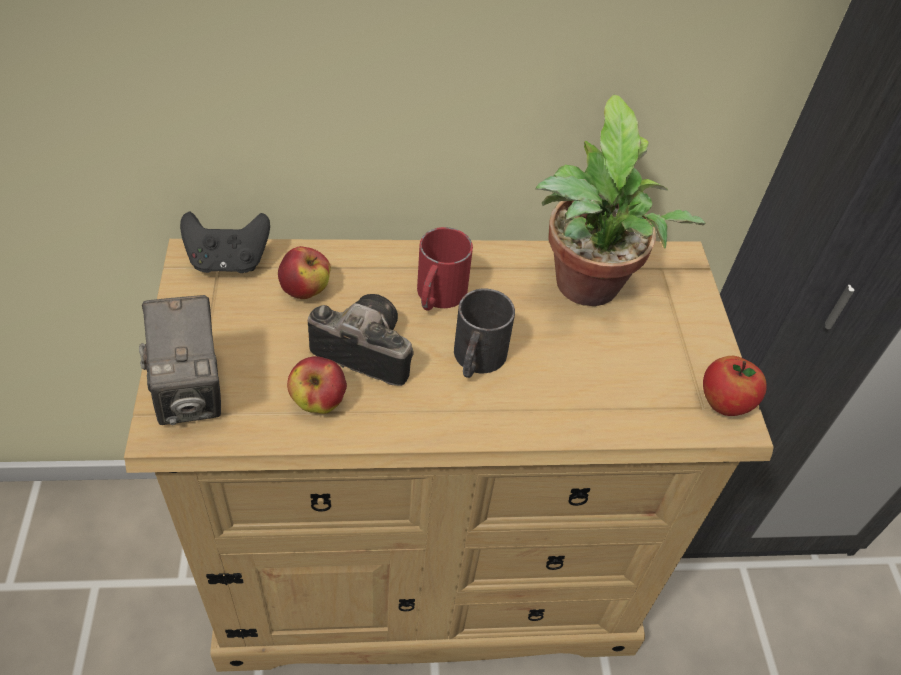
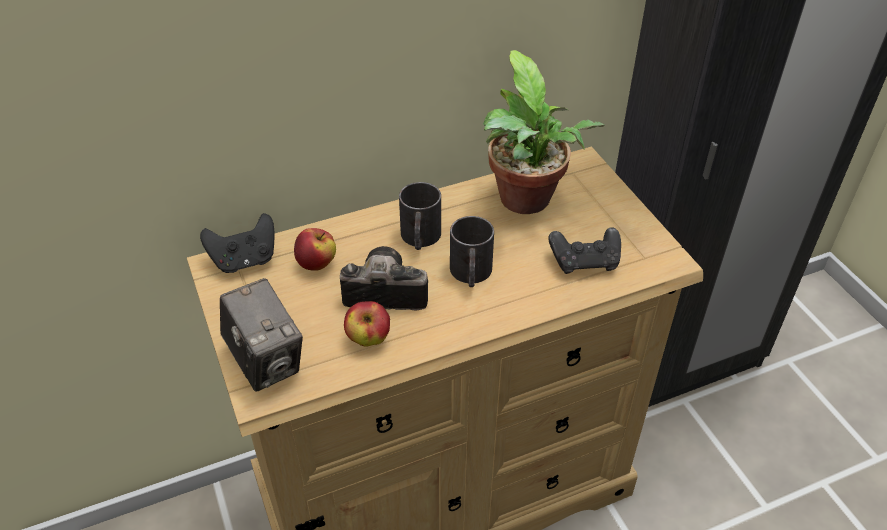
camera: 15 degrees left, 5 degrees down
(437, 297) = (420, 239): red mug -> black mug
(624, 388) = (585, 262): none -> black game controller
(724, 403) = (657, 251): apple -> none

